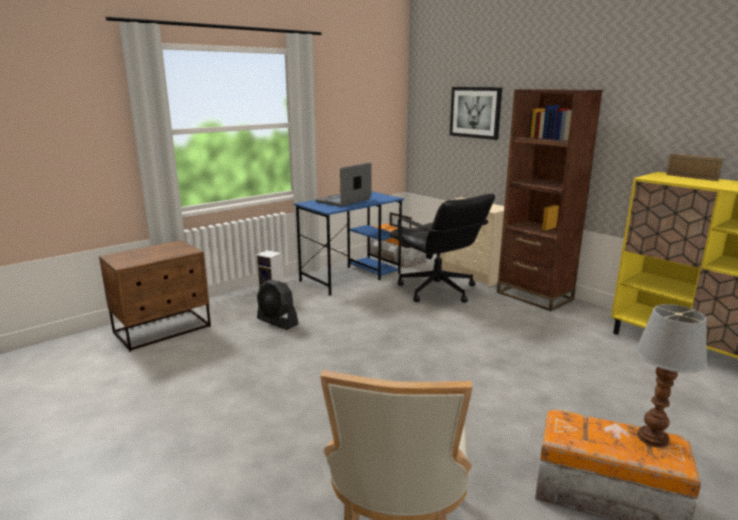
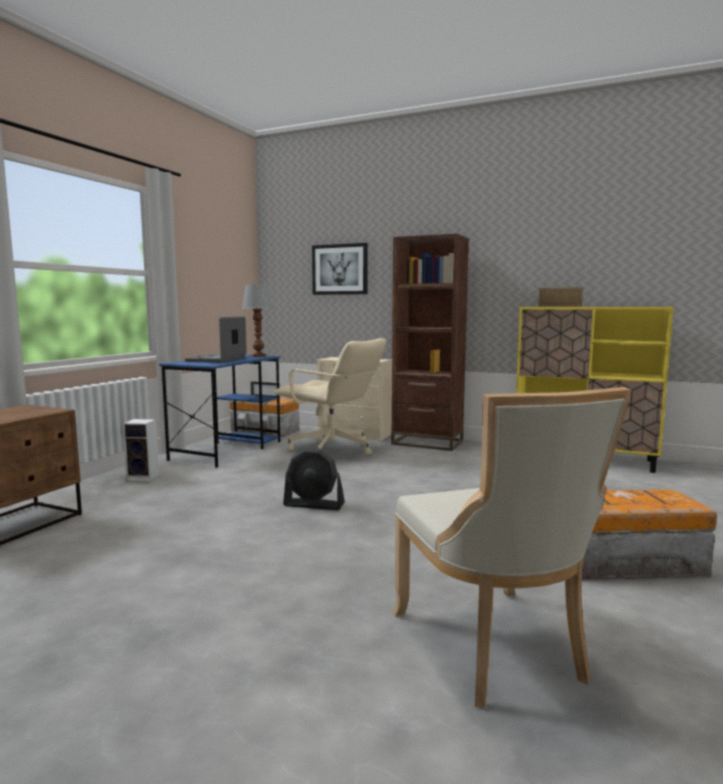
camera: 25 degrees left, 10 degrees down
(277, 322) = (172, 497): black fan -> black fan (314, 505)
(437, 291) = (332, 450): black office chair -> beige office chair
(654, 438) = (655, 493): table lamp -> table lamp (259, 356)

